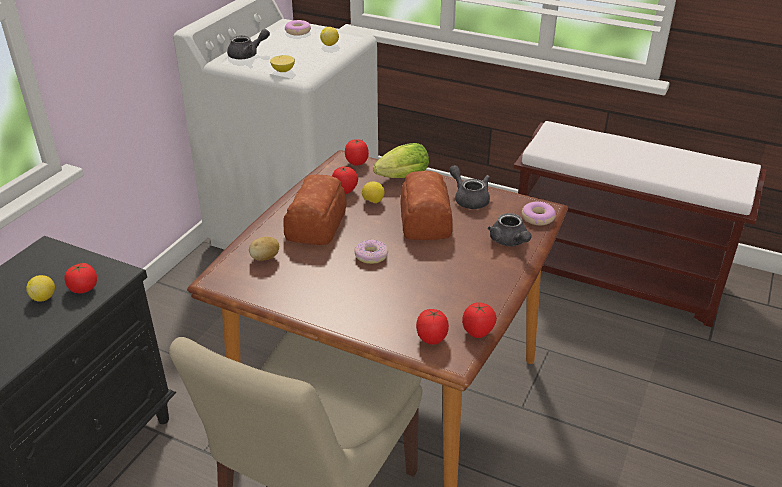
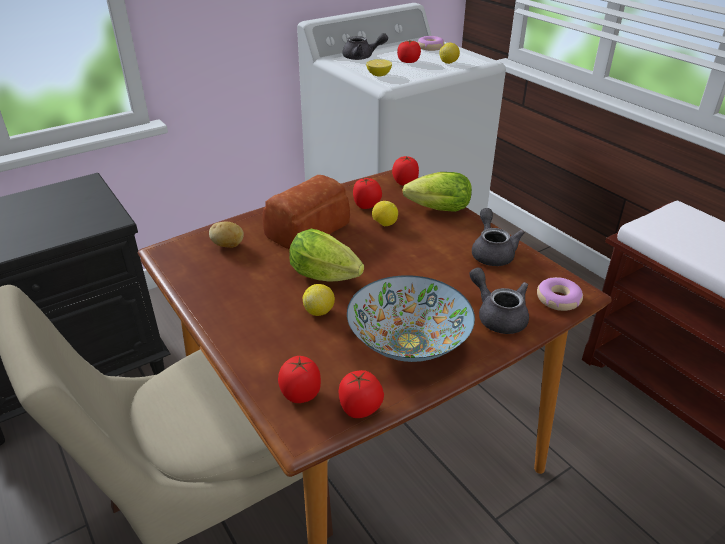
camera: 30 degrees right, 0 degrees up
(44, 297) = (40, 221): lemon -> lemon (319, 311)
(84, 288) = (74, 223): tomato -> tomato (408, 61)
(371, 256) = (328, 277): donut -> lettuce
(424, 221) = (419, 260): bread -> none
(469, 279) = (409, 342): none -> bowl
(510, 242) = (498, 315): grey teapot -> grey teapot turned 135 degrees clockwise

